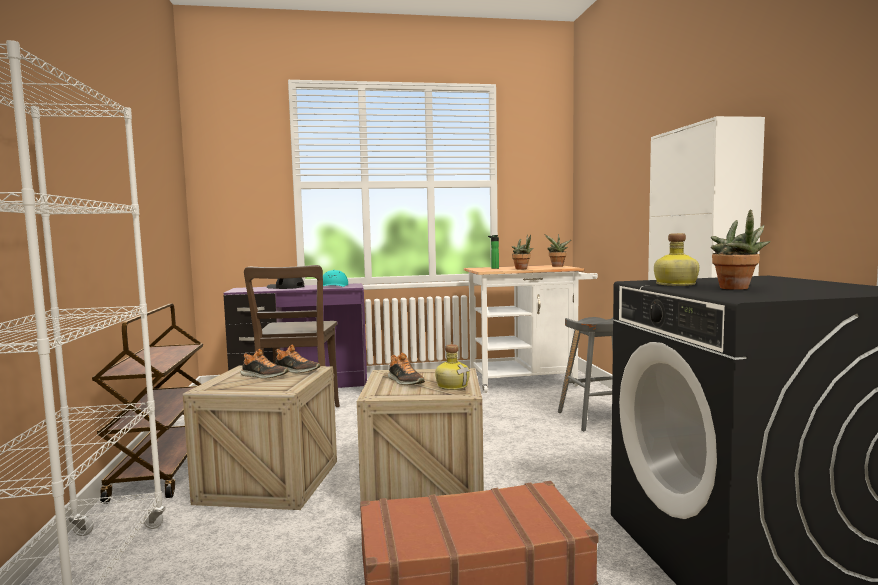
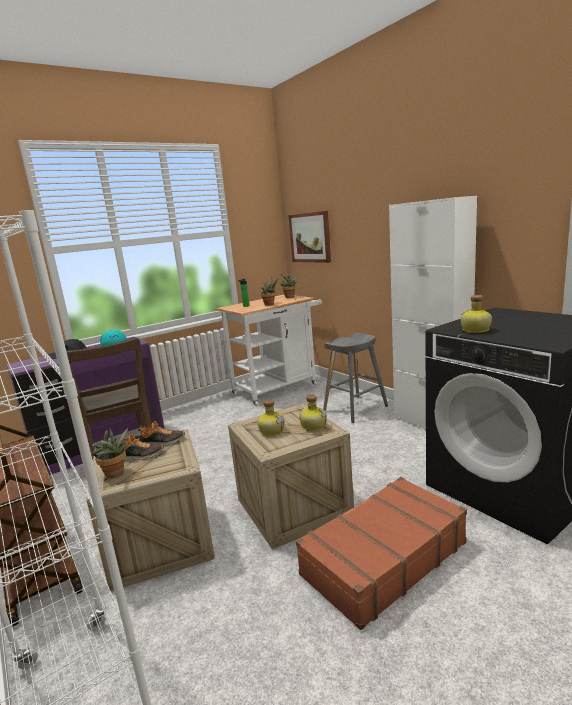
camera: 25 degrees left, 10 degrees up
(405, 381) = (271, 431): shoe -> bottle
(594, 194) = (310, 237): none -> picture
(737, 288) = (522, 331): potted plant -> potted plant (115, 474)

